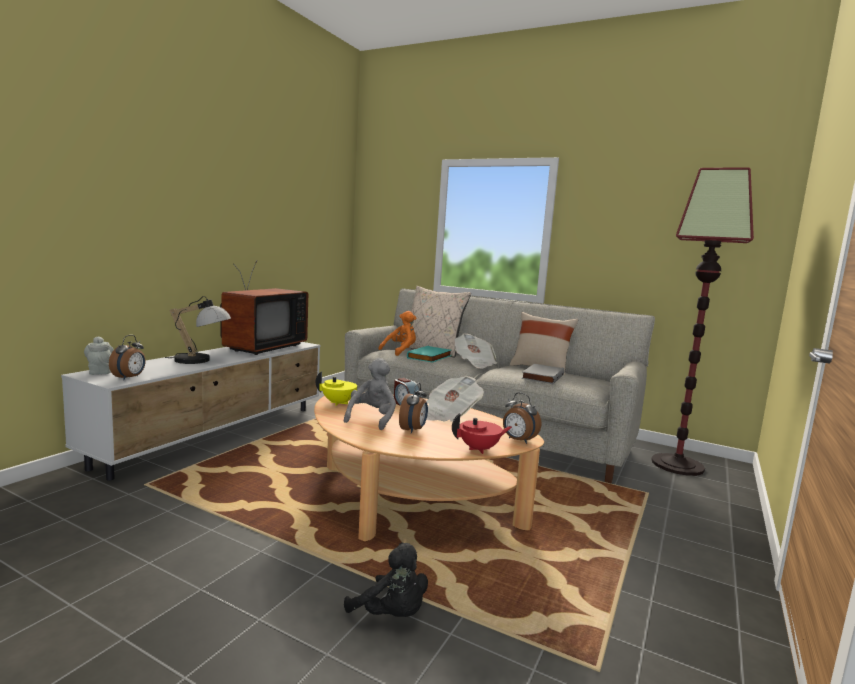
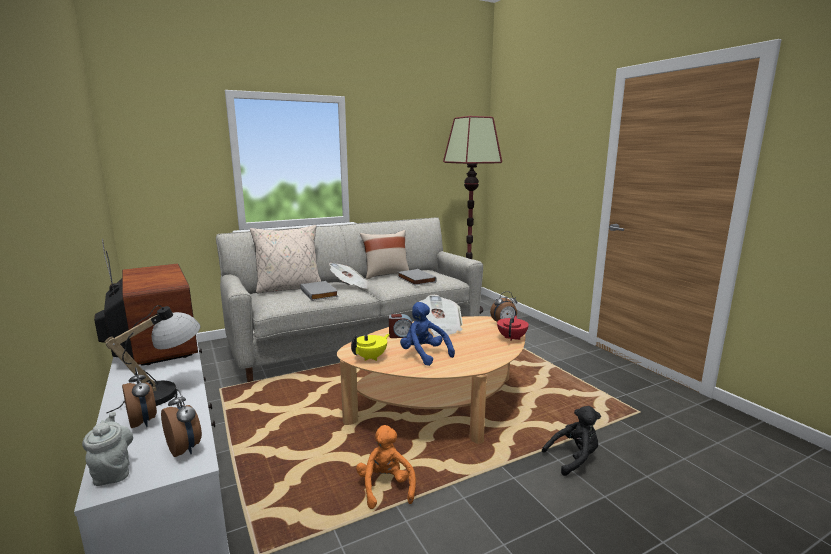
camera: 55 degrees left, 5 degrees up
(100, 372) = (113, 471): grey teapot -> grey teapot turned 60 degrees clockwise
(372, 419) = (424, 354): grey plush toy -> blue plush toy
(400, 351) = (281, 297): orange plush toy -> orange plush toy (385, 487)
(413, 430) = (461, 347): alarm clock -> alarm clock (143, 422)
(430, 357) = (320, 293): turquoise book -> grey book

